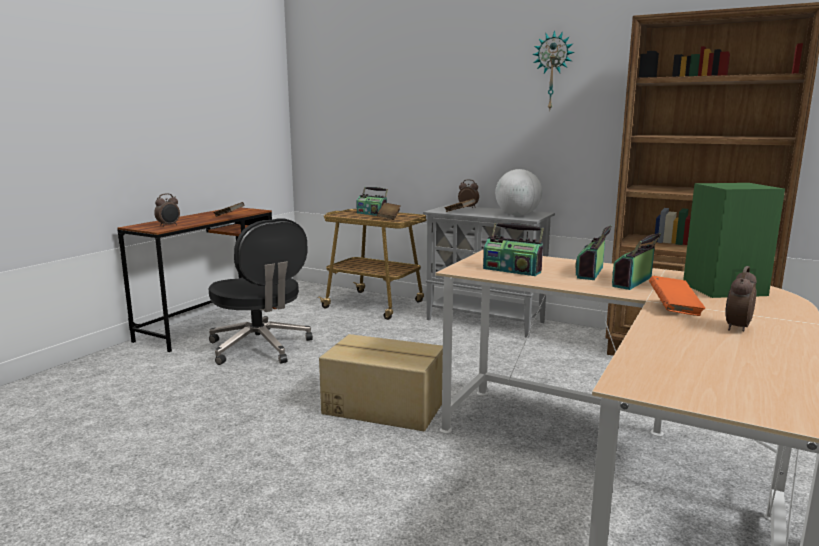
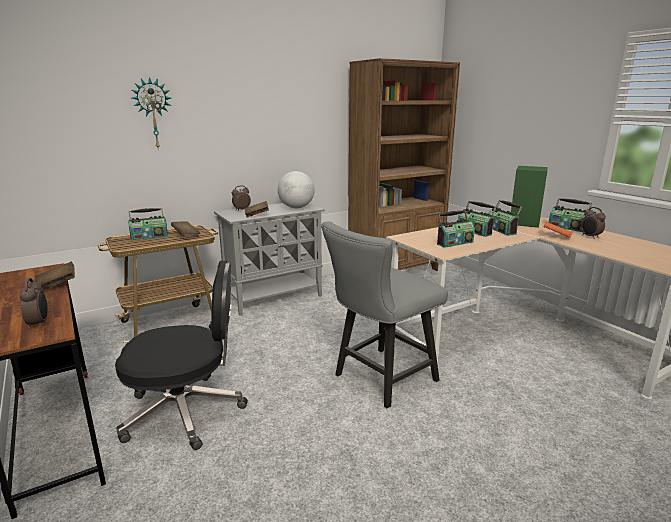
camera: 60 degrees left, 5 degrees up
(384, 406) = (380, 380): cardboard box -> grey chair
(552, 71) = (288, 91): wall clock -> wall clock (153, 114)
(765, 313) = (567, 228): none -> radio

